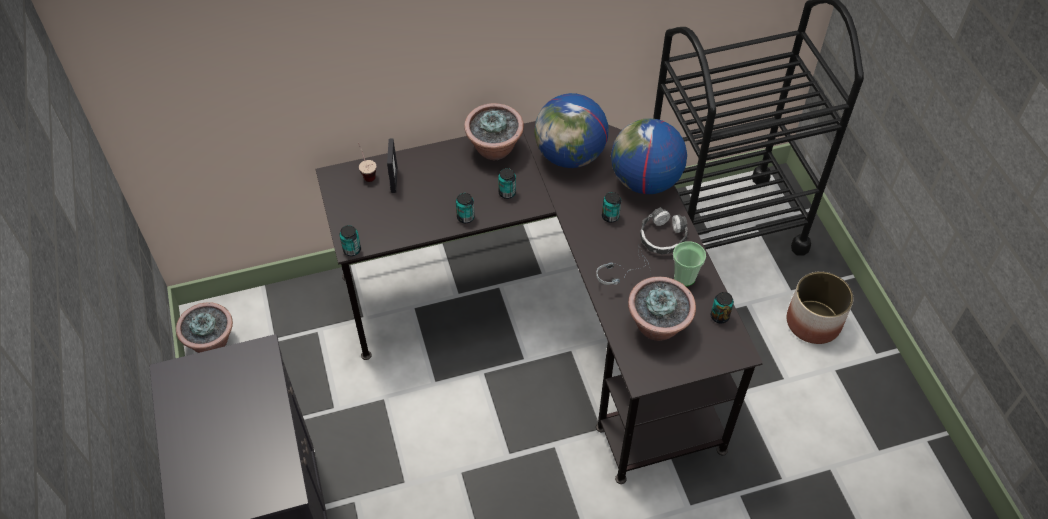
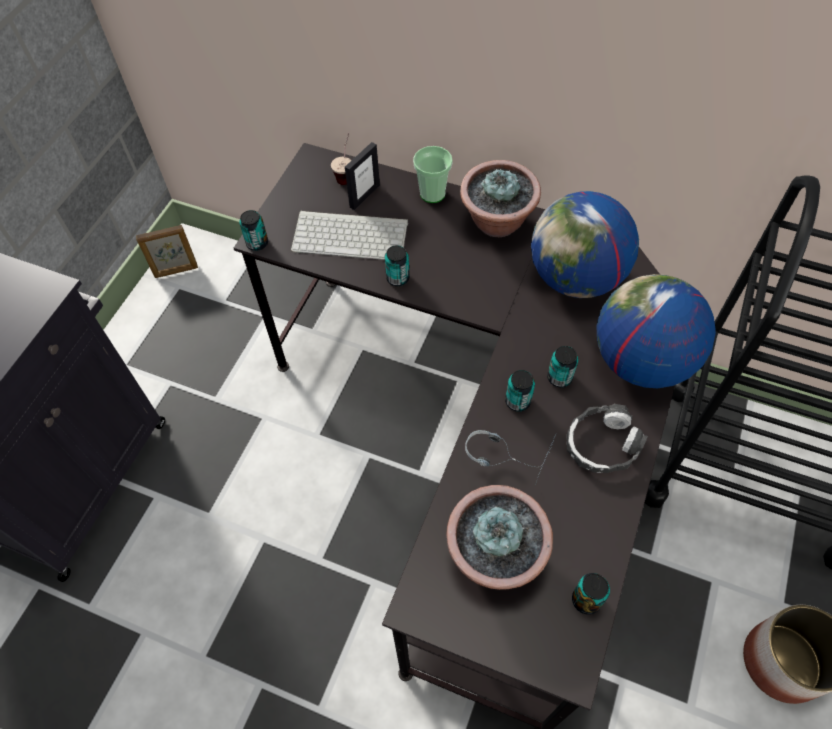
camera: 40 degrees right, 5 degrees up
(212, 342) = (176, 271): potted plant -> picture frame
(410, 209) = (352, 235): none -> keyboard
(507, 193) = (466, 278): can -> can (517, 401)
(684, 277) = (585, 515): cup -> cup (432, 194)

